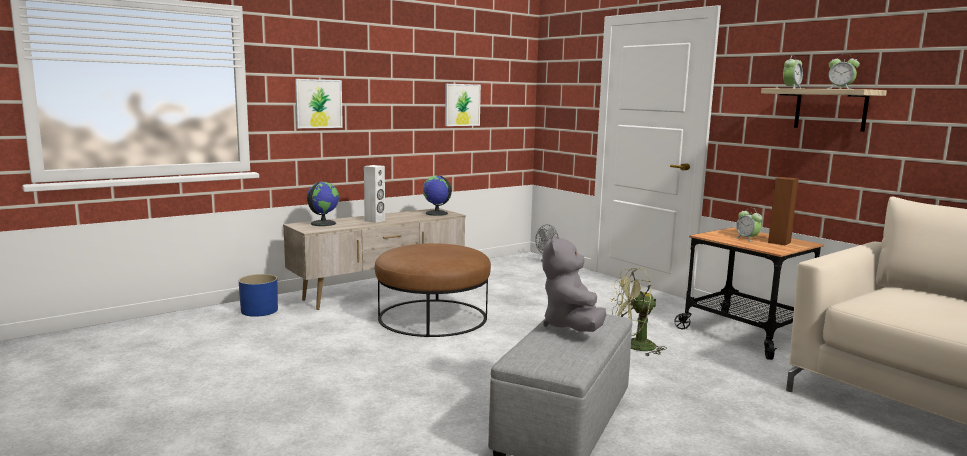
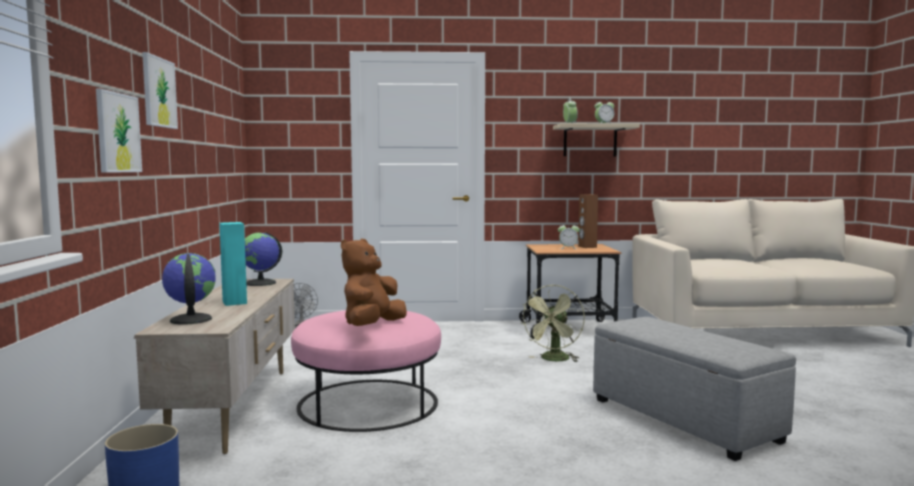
camera: 55 degrees left, 5 degrees down
(375, 220) = (235, 302): white speaker -> turquoise speaker
(414, 256) = (372, 326): none -> brown plush toy
(433, 317) = (368, 403): brown ottoman -> pink ottoman
(462, 105) = (212, 143): picture -> picture (158, 92)
(571, 327) = (665, 330): grey plush toy -> none

